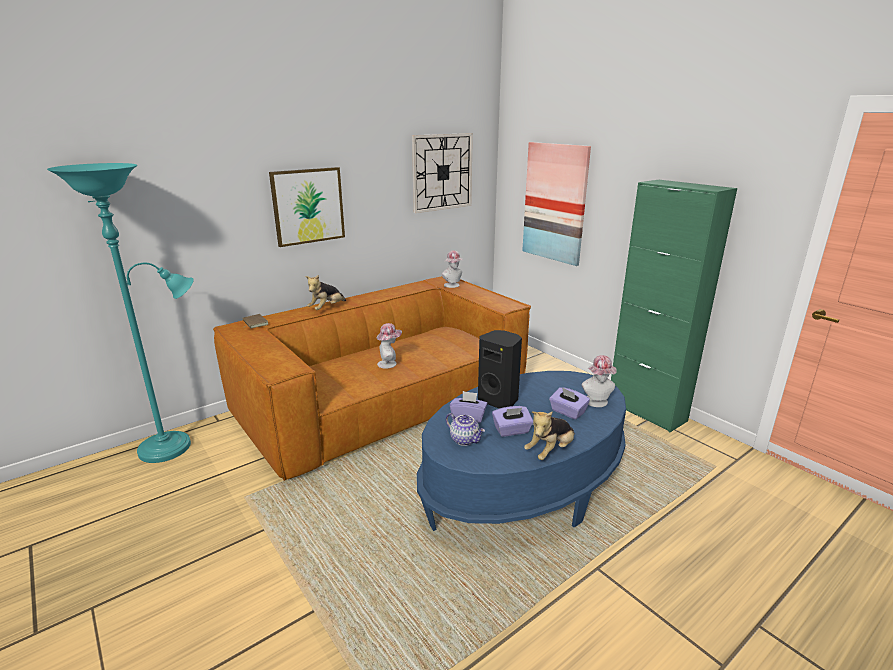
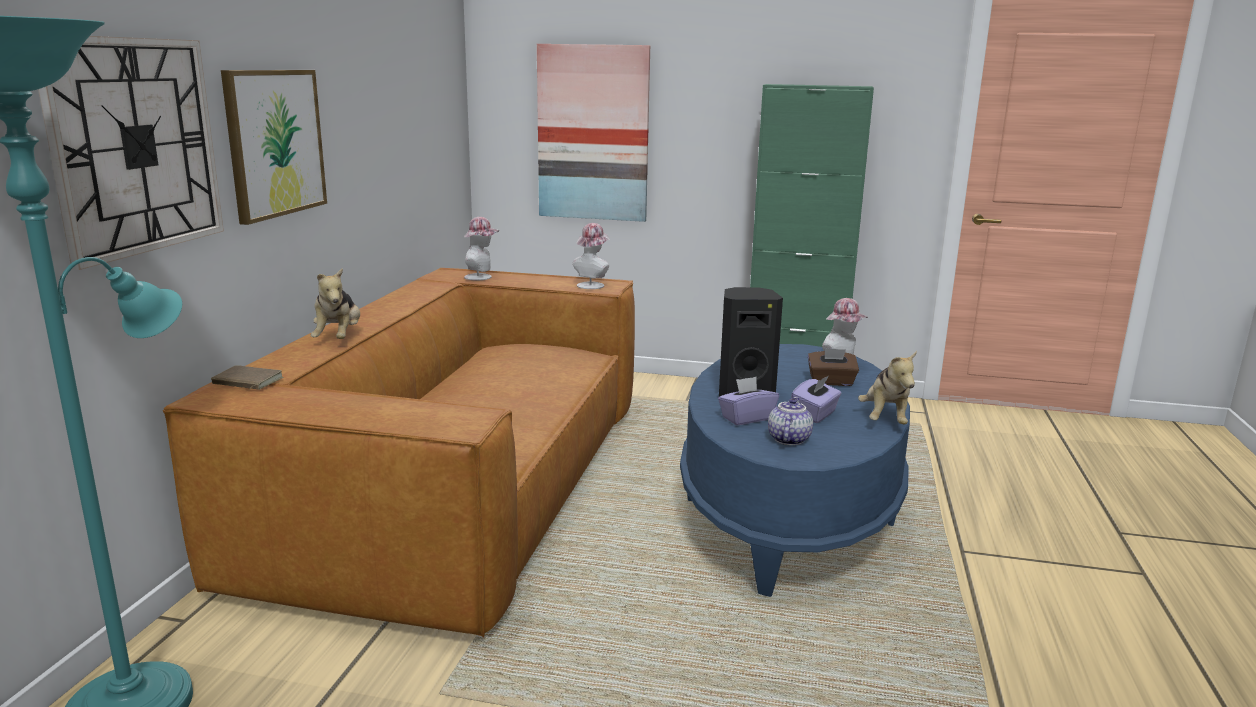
camera: 40 degrees left, 5 degrees down
(389, 363) = (505, 403): hat -> hat (592, 285)
(442, 172) = (419, 91): wall clock -> wall clock (135, 146)
(465, 440) = (788, 439): teapot -> teapot turned 75 degrees counterclockwise
(567, 412) = (831, 382): purple tissue box -> brown tissue box

